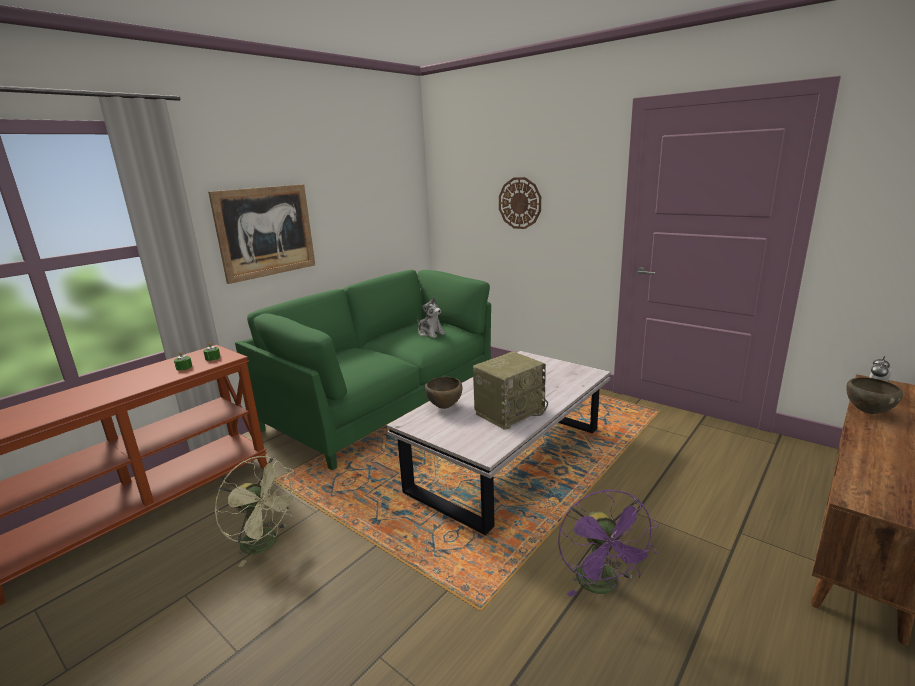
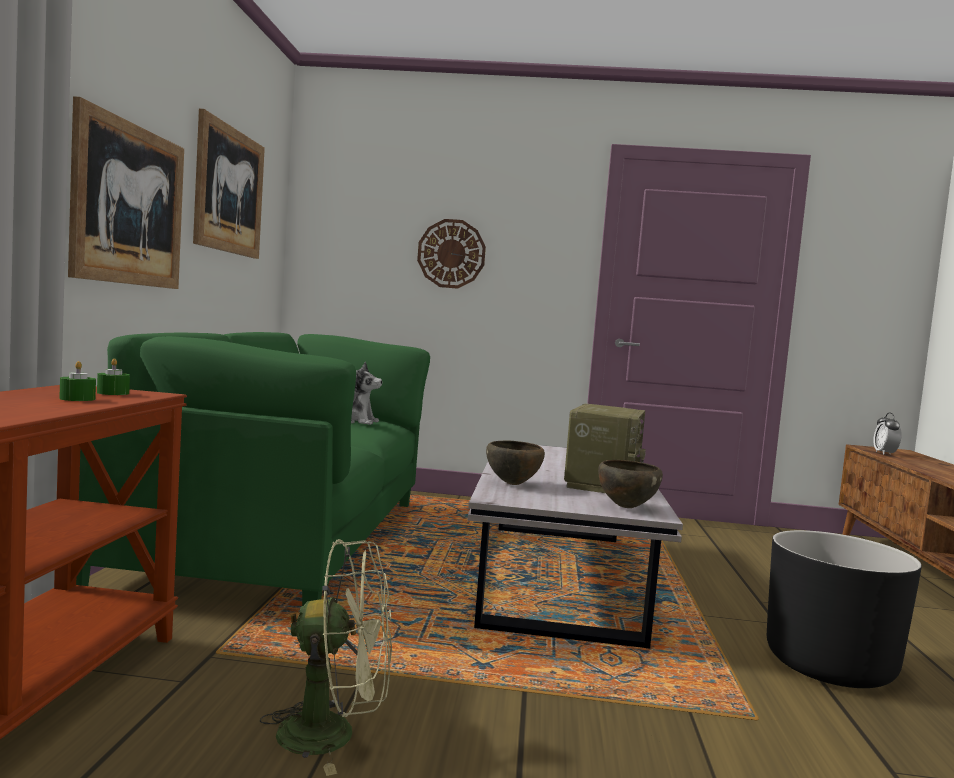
camera: 35 degrees left, 15 degrees down
(357, 191) = (229, 191): none -> picture
(602, 586) = (829, 665): purple fan -> black planter
(867, 412) = (904, 461): brown bowl -> brown bowl (625, 507)

